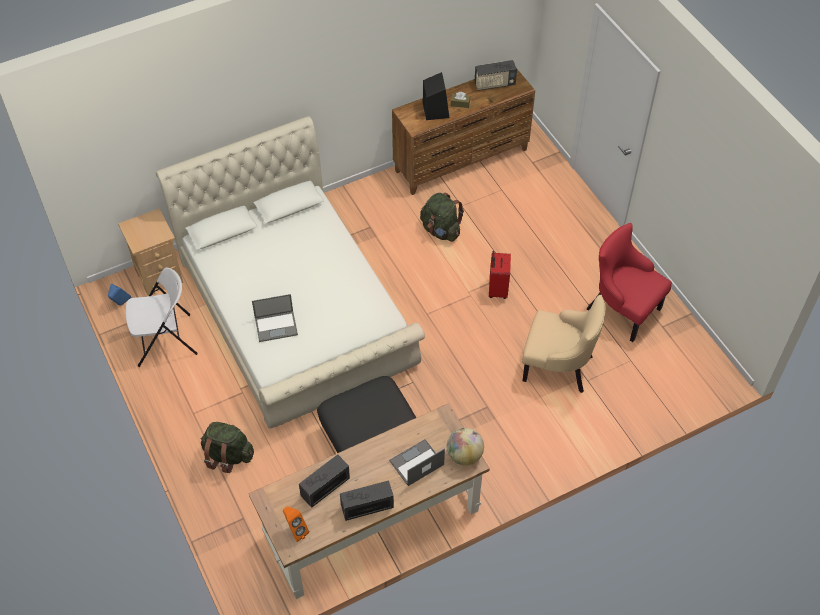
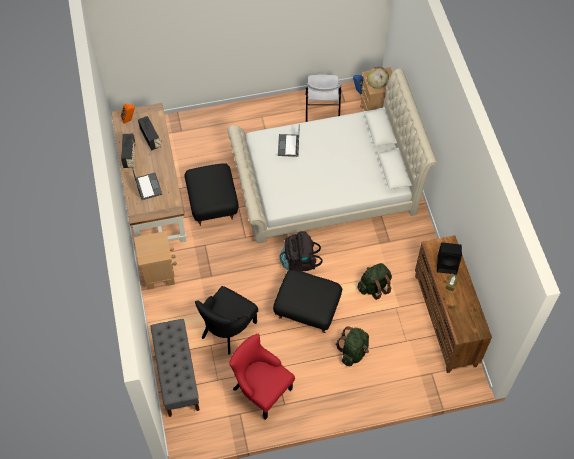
camera: 105 degrees right, 5 degrees up
(228, 455) = (225, 129): green backpack -> green backpack (353, 351)
(431, 312) = (299, 262): none -> black backpack
(464, 455) = (143, 212): globe -> globe (377, 84)
(494, 84) = (469, 315): radio -> none
(497, 289) = (307, 309): red suitcase -> black ottoman
(507, 471) = (159, 274): none -> beige nightstand
(556, 367) = (228, 328): beige chair -> black chair
(624, 311) = (262, 391): red chair -> red chair turned 105 degrees counterclockwise
(643, 406) = (177, 374): none -> grey bench

